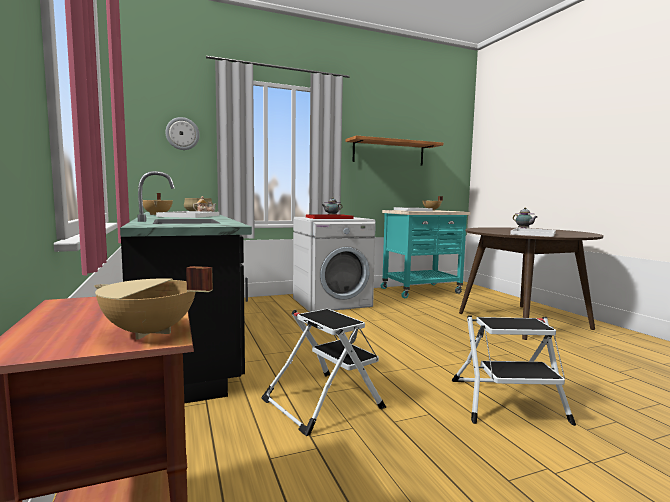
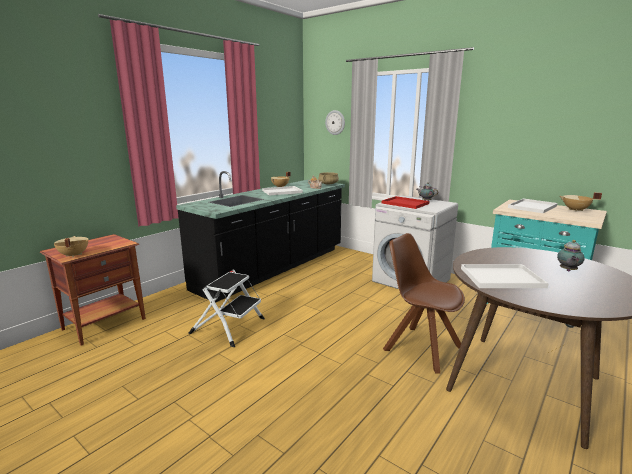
camera: 60 degrees right, 10 degrees up
(388, 152) = (529, 131): shelf -> none
(457, 330) = (421, 347): none -> brown chair
(505, 401) = (278, 391): step ladder -> none

